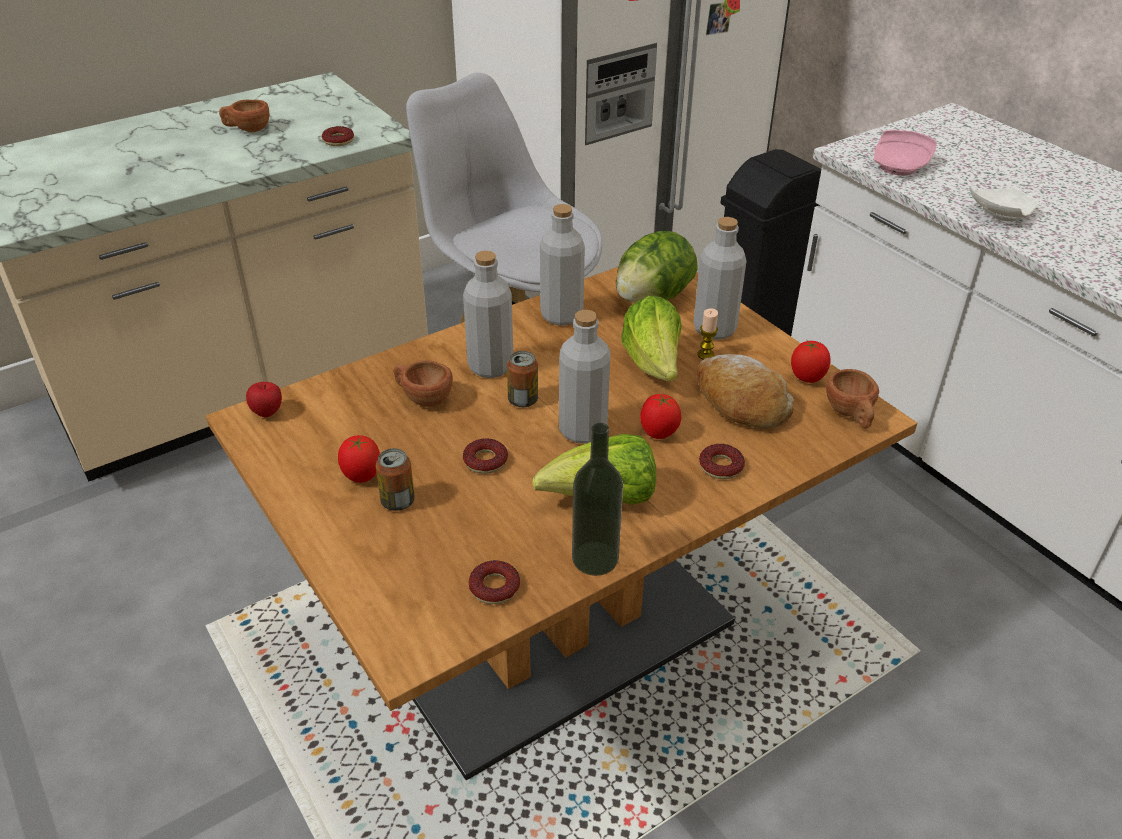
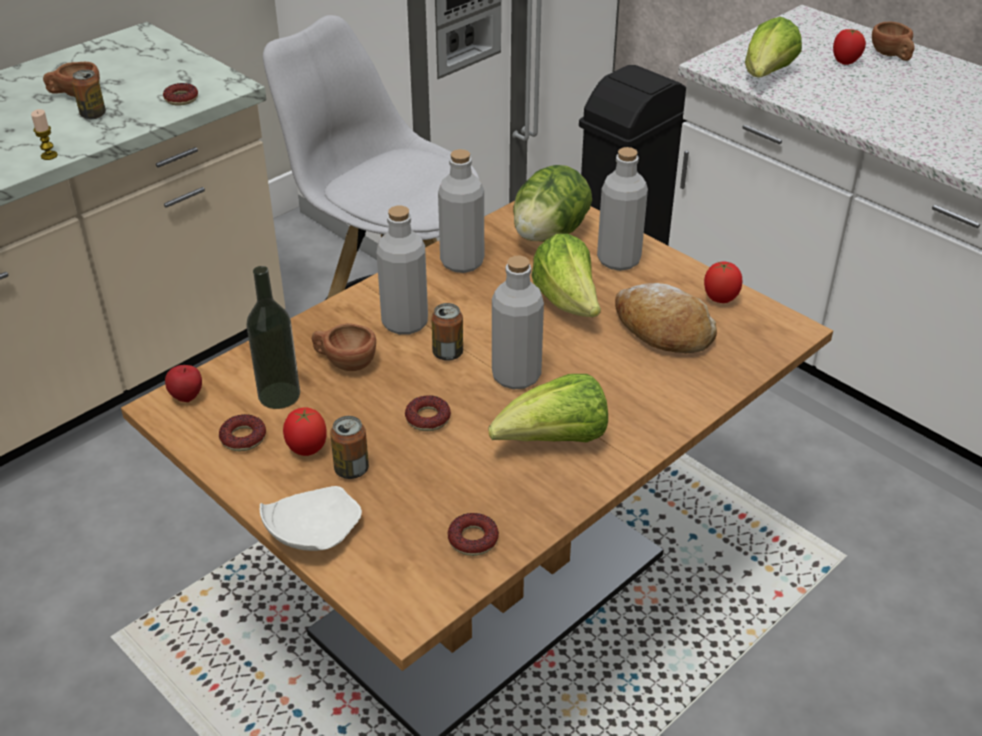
camera: 10 degrees left, 0 degrees up
(256, 148) = (93, 115): none -> can
(595, 558) = (562, 498): bottle -> bottle (279, 395)
(658, 434) = (591, 371): tomato -> tomato (845, 62)
(705, 355) = (616, 287): candle -> candle (49, 156)
(720, 466) = (659, 395): donut -> donut (243, 438)
(851, 414) = (770, 330): brown cup -> brown cup (892, 56)
(900, 166) = (767, 75): pink plate -> lettuce
(998, 214) = (871, 117): white plate -> white plate (311, 532)

